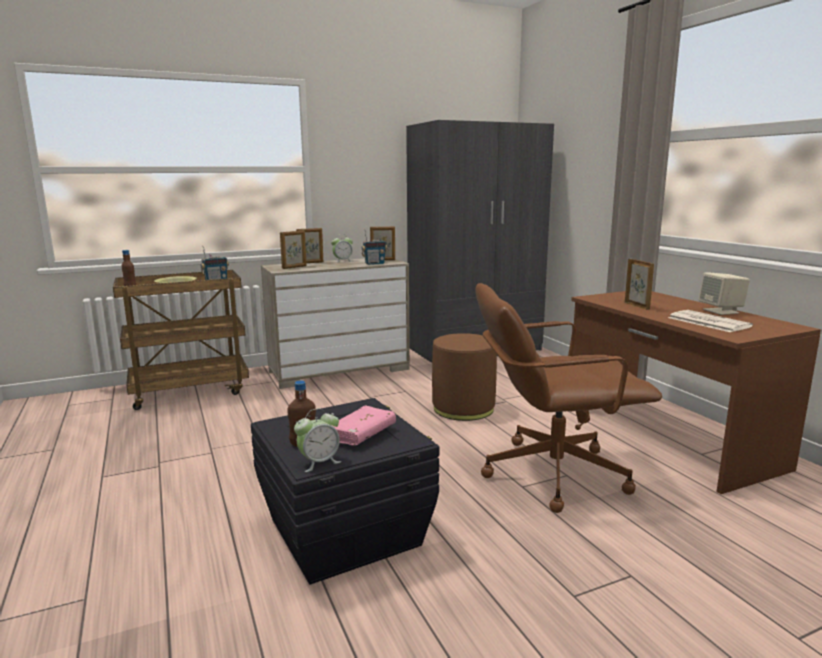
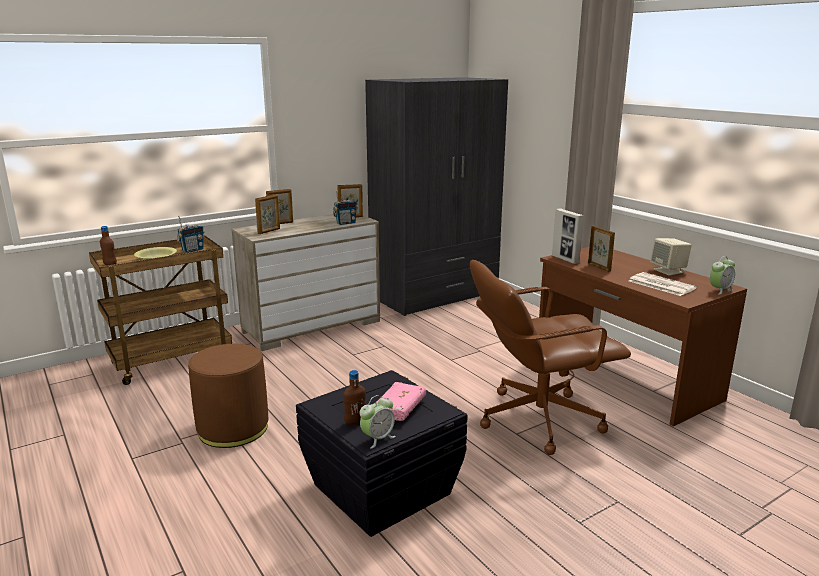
camera: 10 degrees left, 5 degrees up
(342, 261) = (311, 220): alarm clock -> alarm clock (720, 290)
(463, 408) = (444, 360): brown ottoman -> brown ottoman (233, 428)
(599, 299) = (565, 259): none -> picture frame

